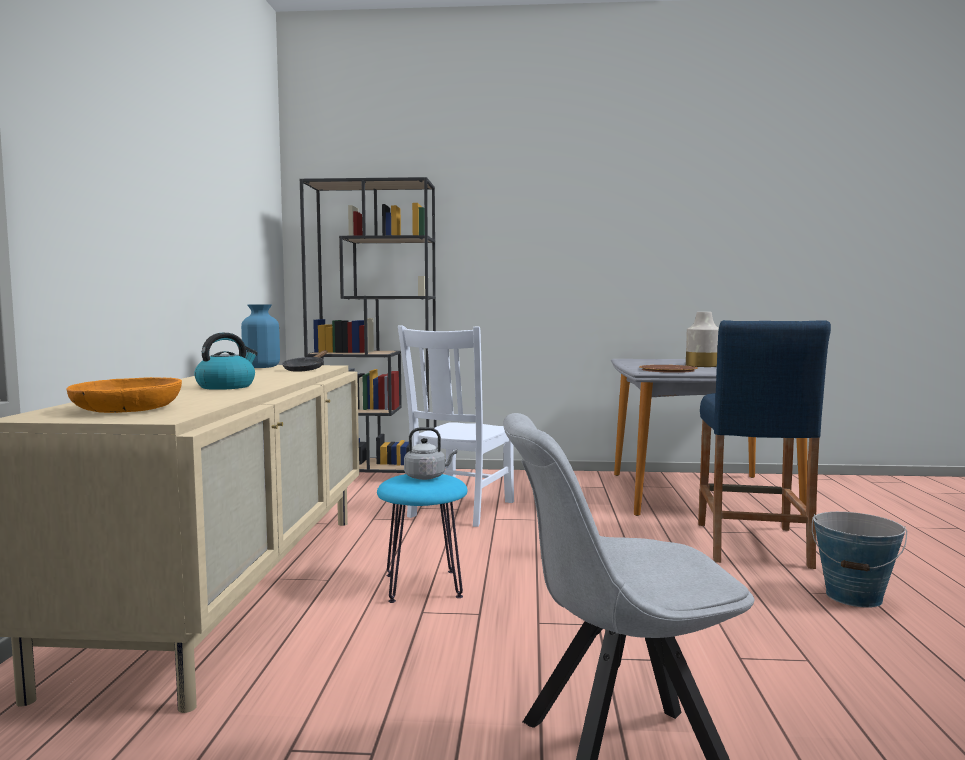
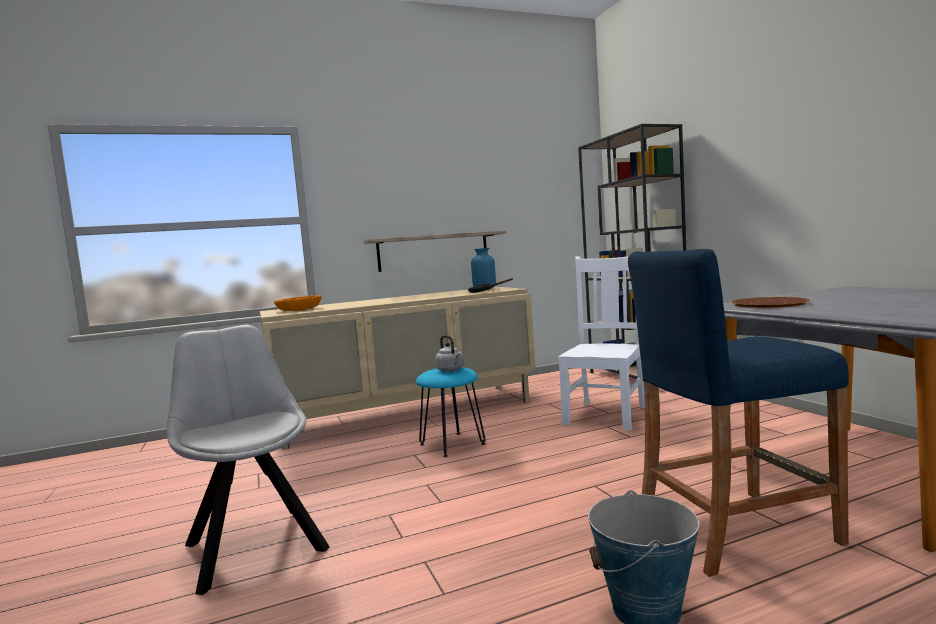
camera: 65 degrees right, 0 degrees up
(162, 303) = (433, 251): none -> shelf
(226, 386) = (386, 301): kettle -> none
(460, 510) = (607, 414): white chair -> white chair turned 120 degrees clockwise
(702, 365) = (871, 300): beige vase -> none

